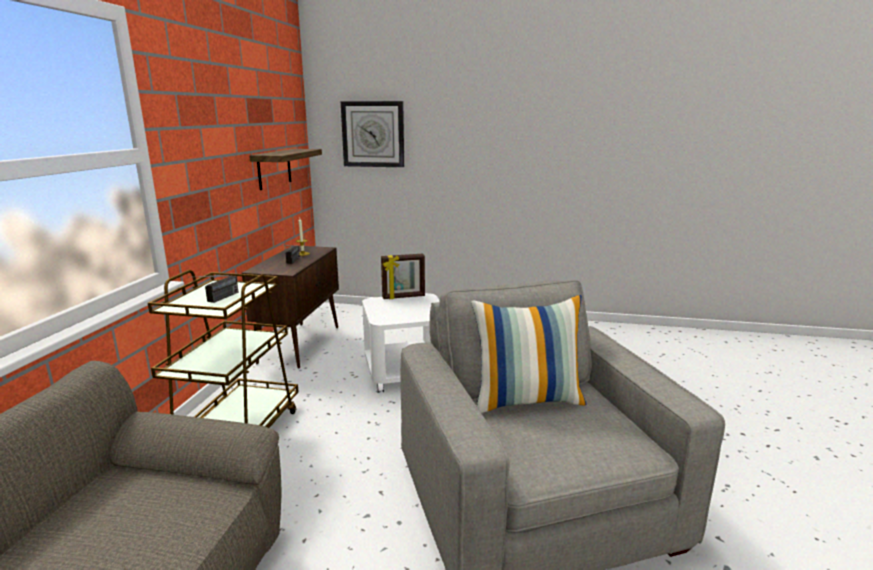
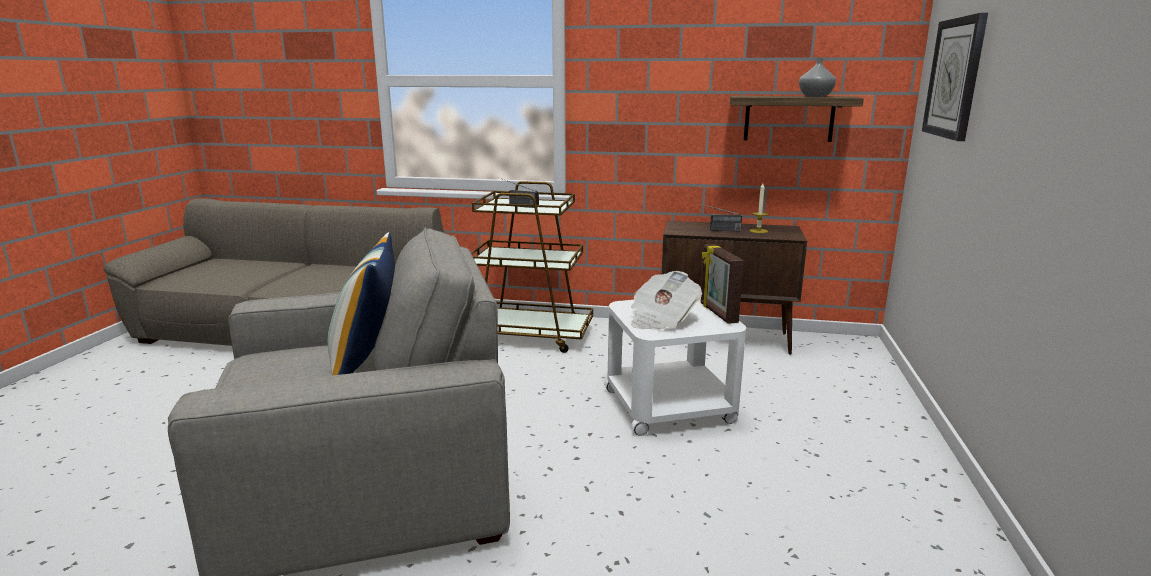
camera: 90 degrees right, 0 degrees up
(293, 150) = (815, 96): none -> grey vase
(414, 311) = (661, 319): none -> newspaper

